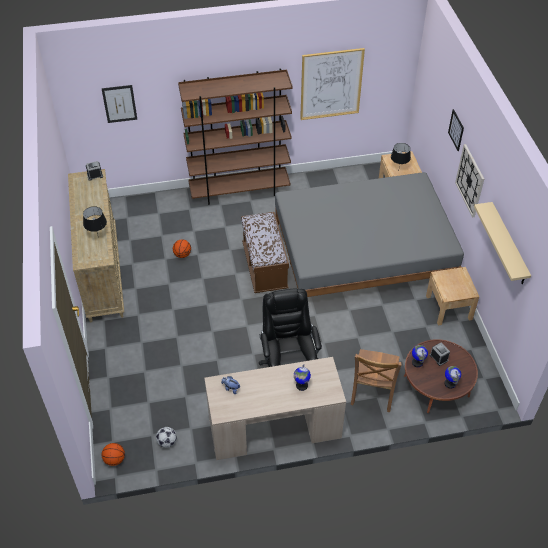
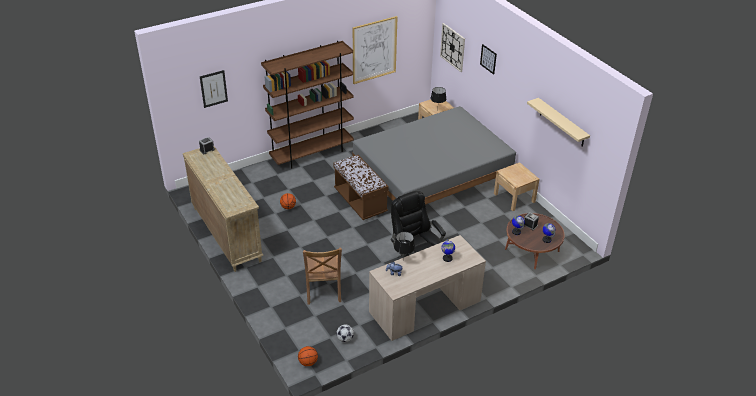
camera: 20 degrees left, 10 degrees down
(98, 237) = (235, 191): black table lamp -> black table lamp (403, 260)
(372, 393) = (487, 266): brown chair -> brown chair (323, 292)
(470, 180) = (511, 92): wall clock -> wall clock (452, 47)

